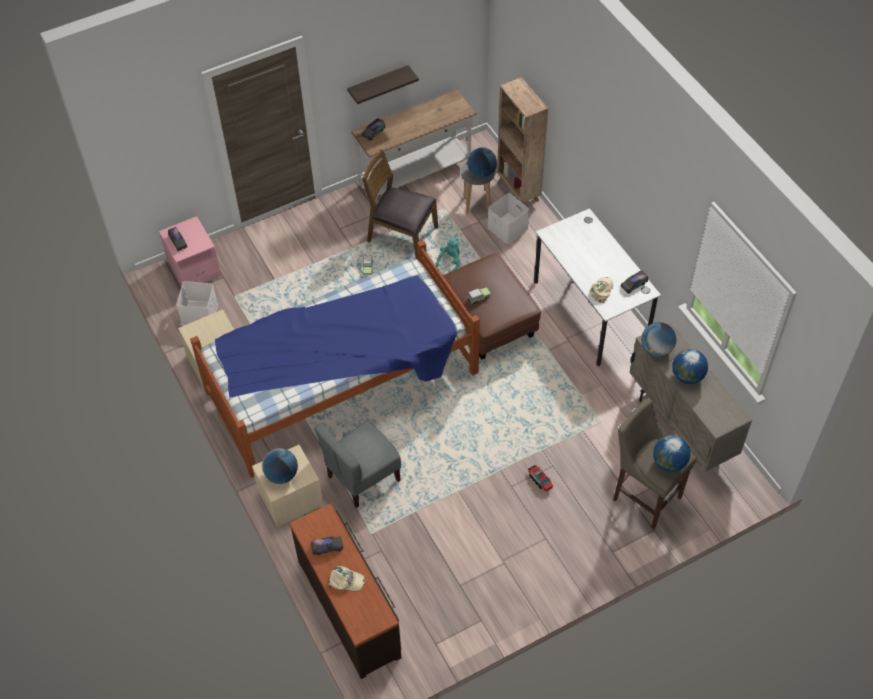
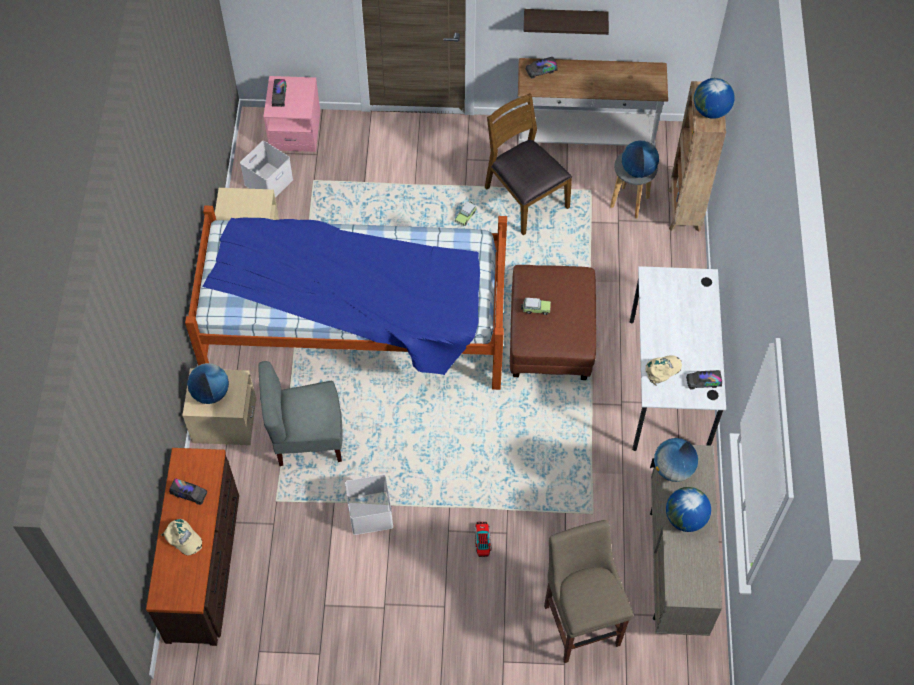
camera: 30 degrees right, 5 degrees up
(450, 261) = (556, 252): turquoise plush toy -> none
(506, 228) = (642, 245): white storage box -> white storage box (369, 512)
(669, 463) = (596, 603): globe -> globe (710, 111)

